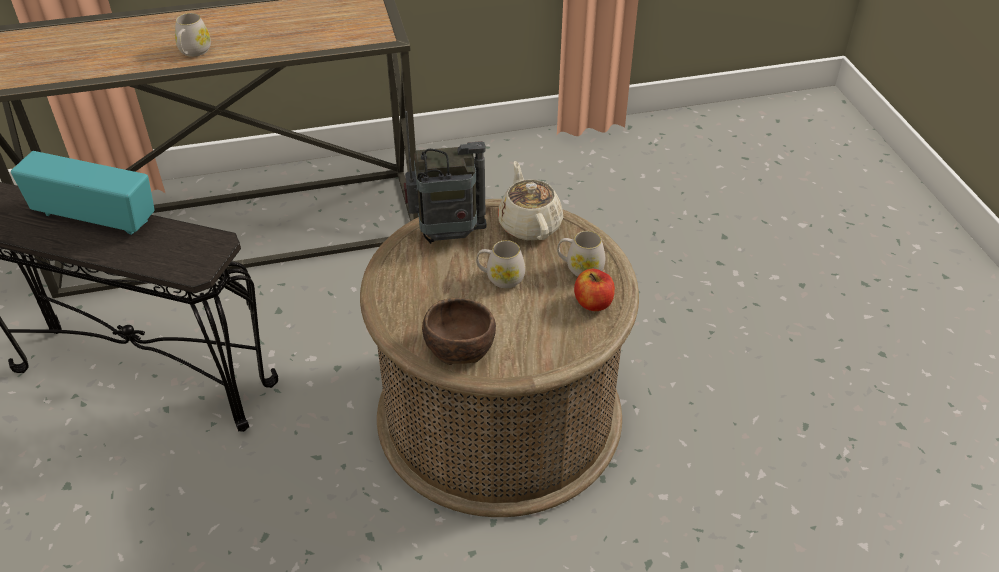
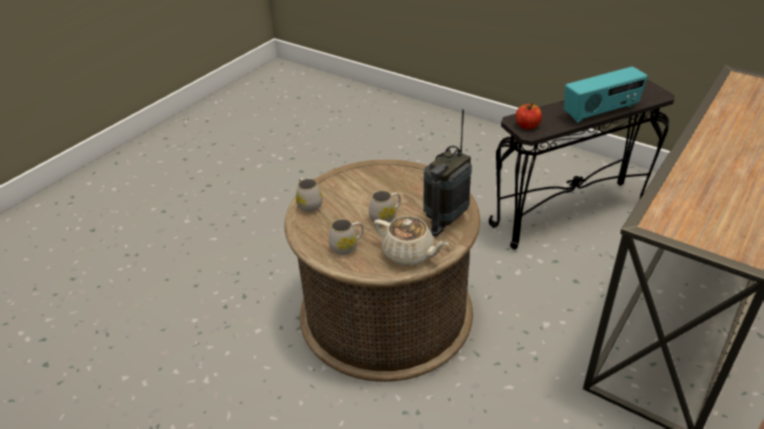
camera: 140 degrees right, 5 degrees down
(193, 52) = (714, 141): white mug -> white mug (308, 204)
(458, 345) = (363, 176): brown bowl -> none
(593, 303) = (318, 232): apple -> apple (527, 126)

